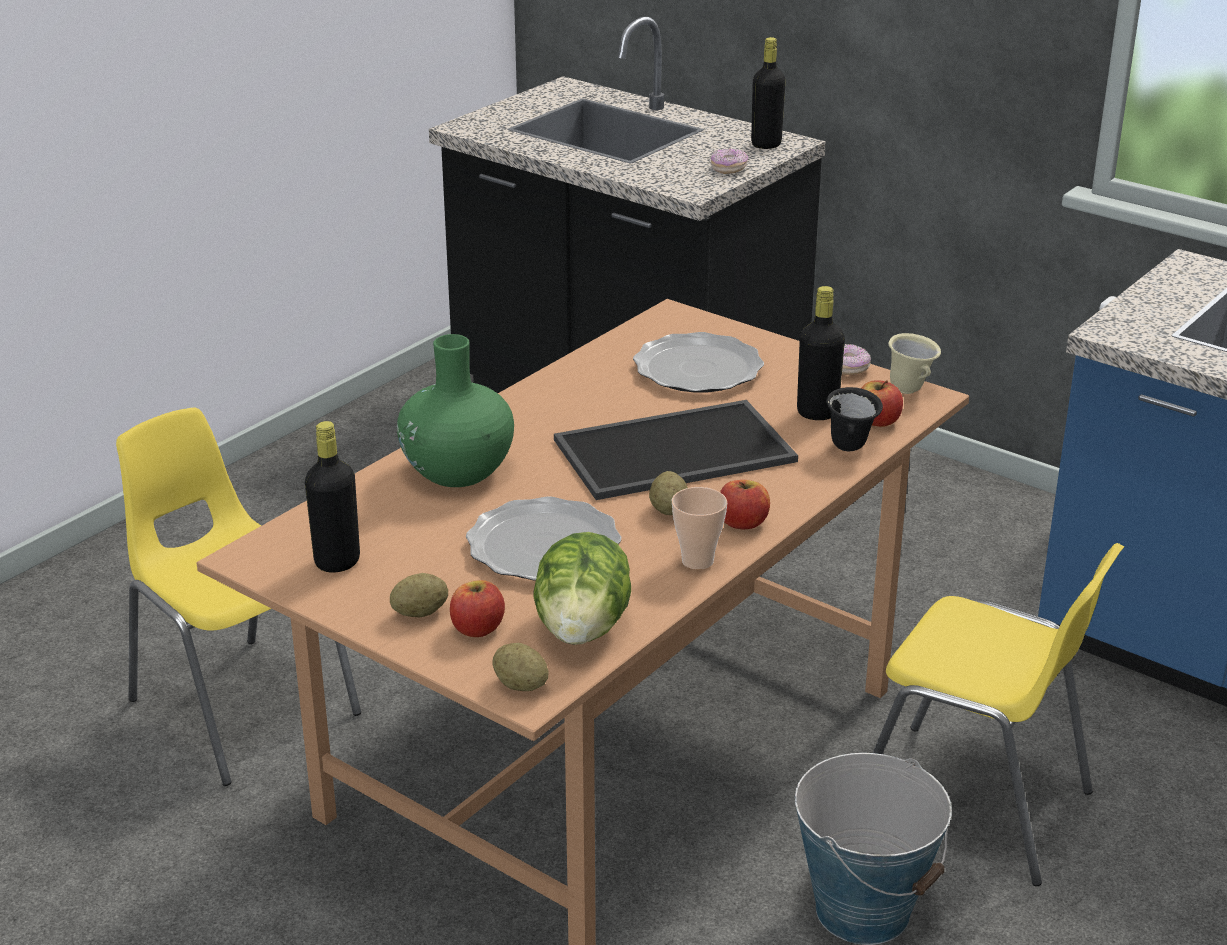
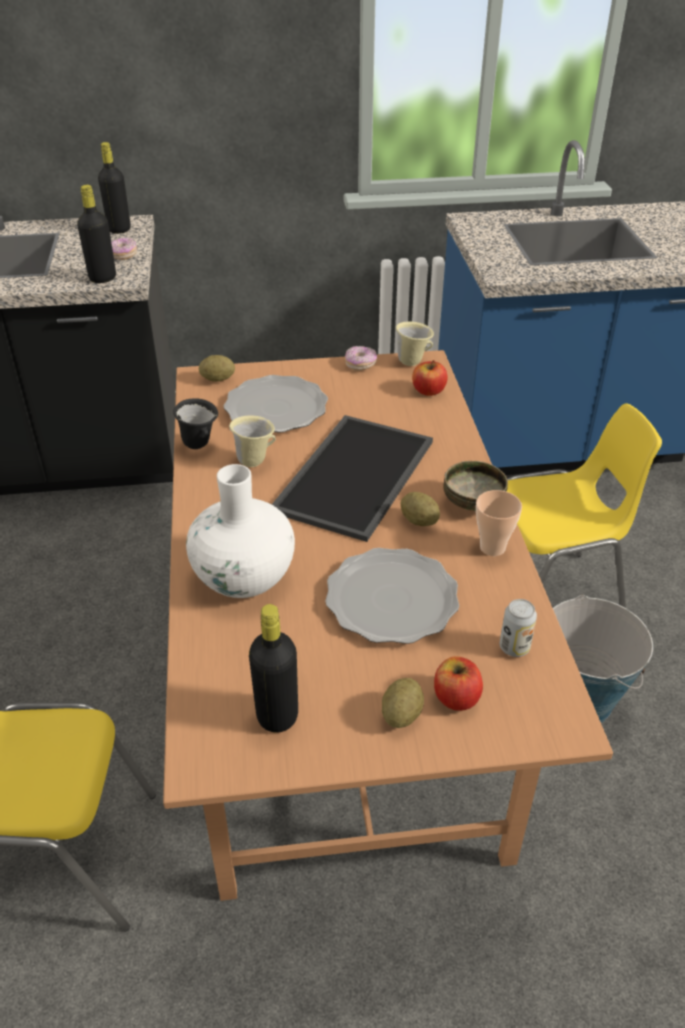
camera: 45 degrees left, 10 degrees up
(457, 472) = (244, 578): green vase -> white vase
(520, 685) = (551, 722): potato -> potato (218, 379)
(582, 629) = (514, 647): lettuce -> can
(607, 399) = (254, 461): none -> beige mug
(742, 523) = (472, 503): apple -> bowl
(817, 413) = (390, 403): black bottle -> black bottle (102, 278)
(851, 449) = (444, 417): black mug -> black mug (200, 445)

